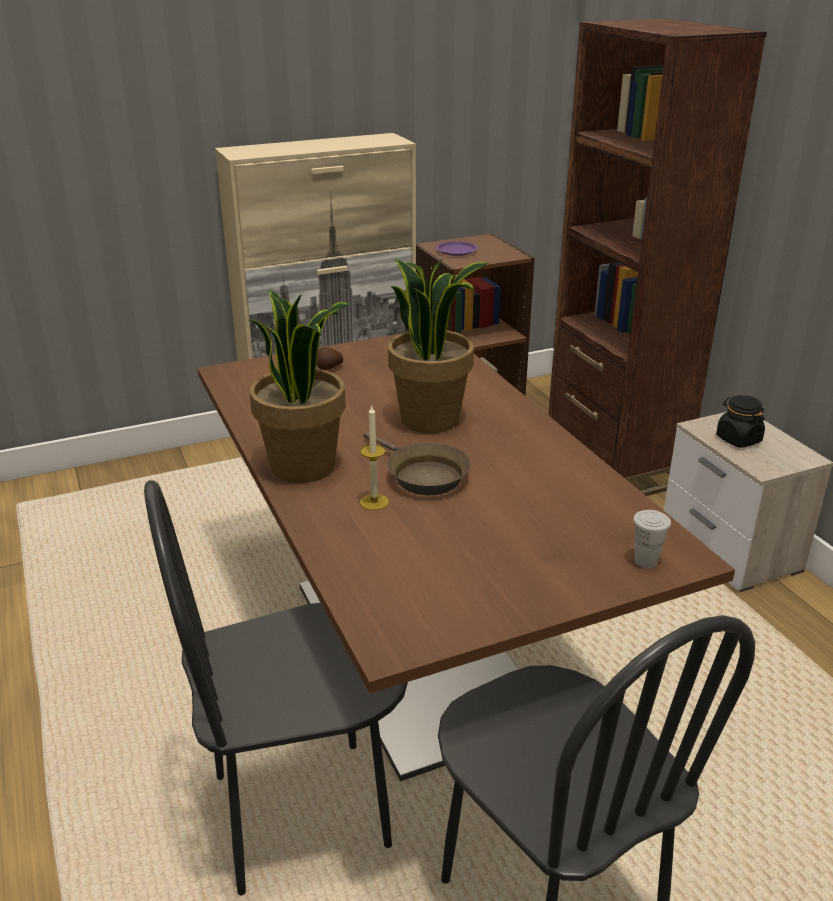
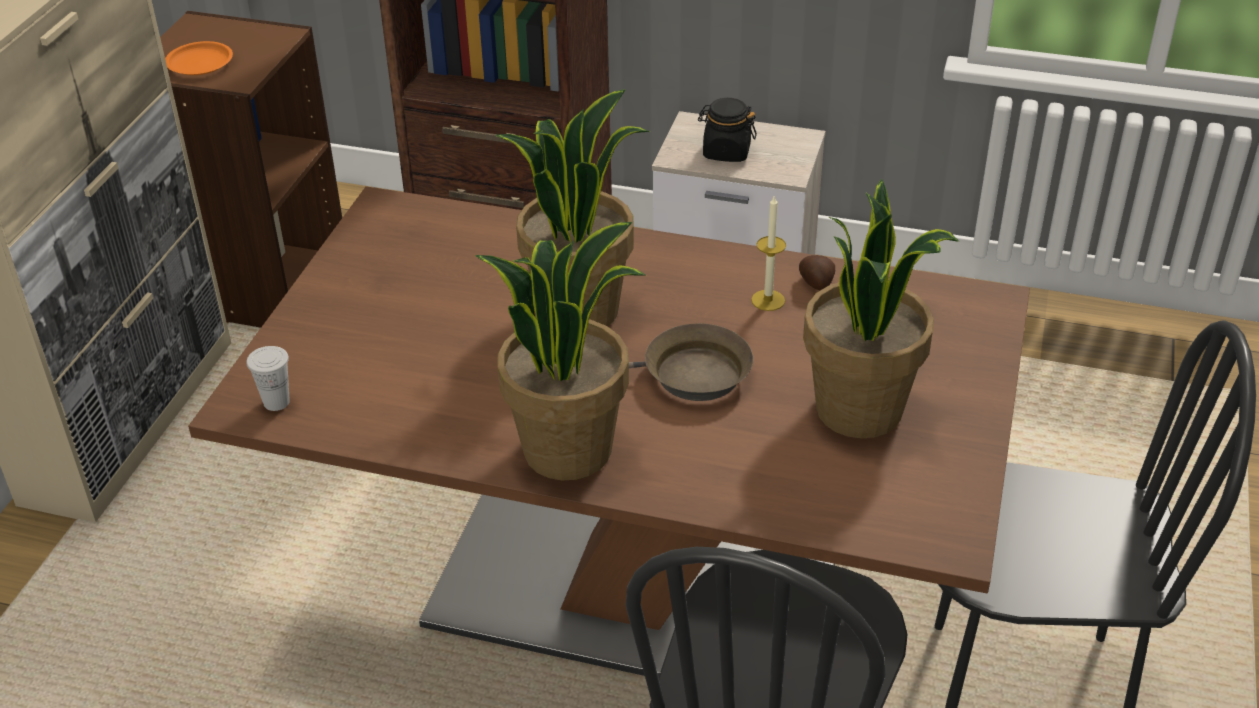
camera: 50 degrees left, 10 degrees up
(329, 368) = (352, 320): potato -> potato (816, 283)
(374, 502) = (700, 434): candle -> candle (768, 300)
(456, 251) = (199, 63): purple plate -> orange plate
(480, 551) = (861, 410): none -> potted plant
(645, 561) = (973, 325): white cup -> white cup (276, 402)

